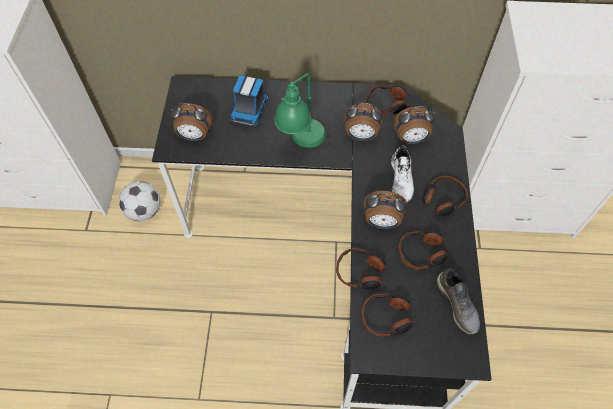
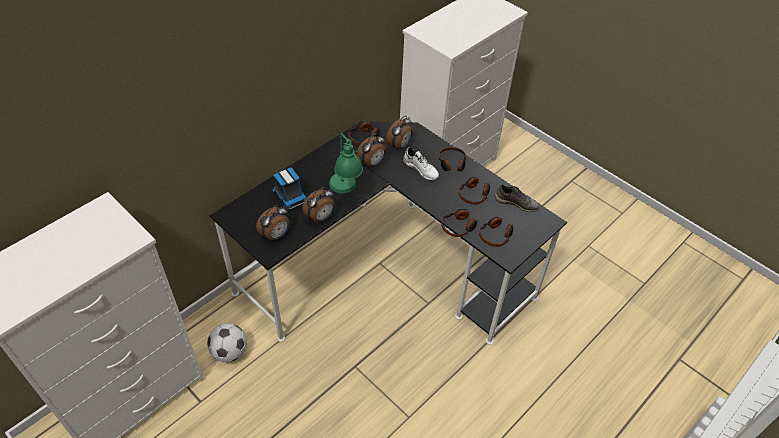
camera: 50 degrees left, 10 degrees down
(381, 222) = (438, 196): alarm clock -> alarm clock (320, 217)

